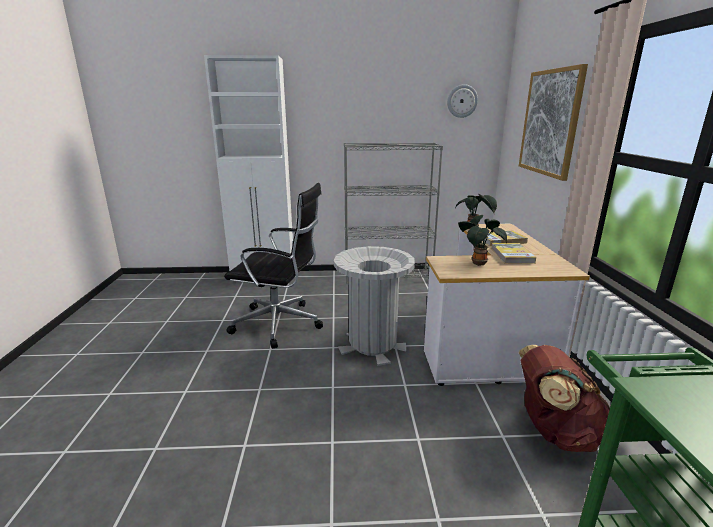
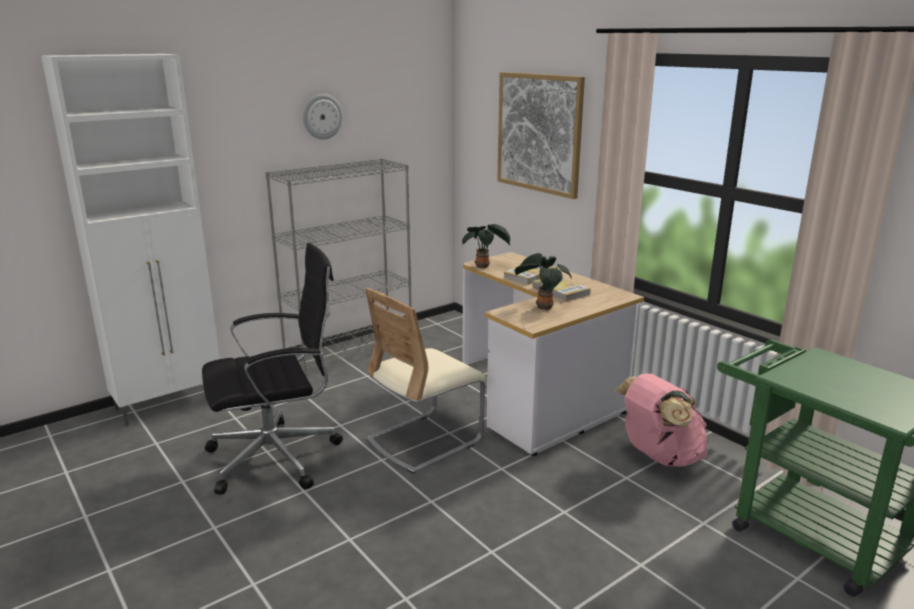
camera: 35 degrees left, 0 degrees up
(372, 345) = (424, 441): grey trash can -> beige chair
(462, 101) = (407, 101): wall clock -> wall clock (322, 116)
(554, 431) = (659, 456): brown backpack -> pink backpack

